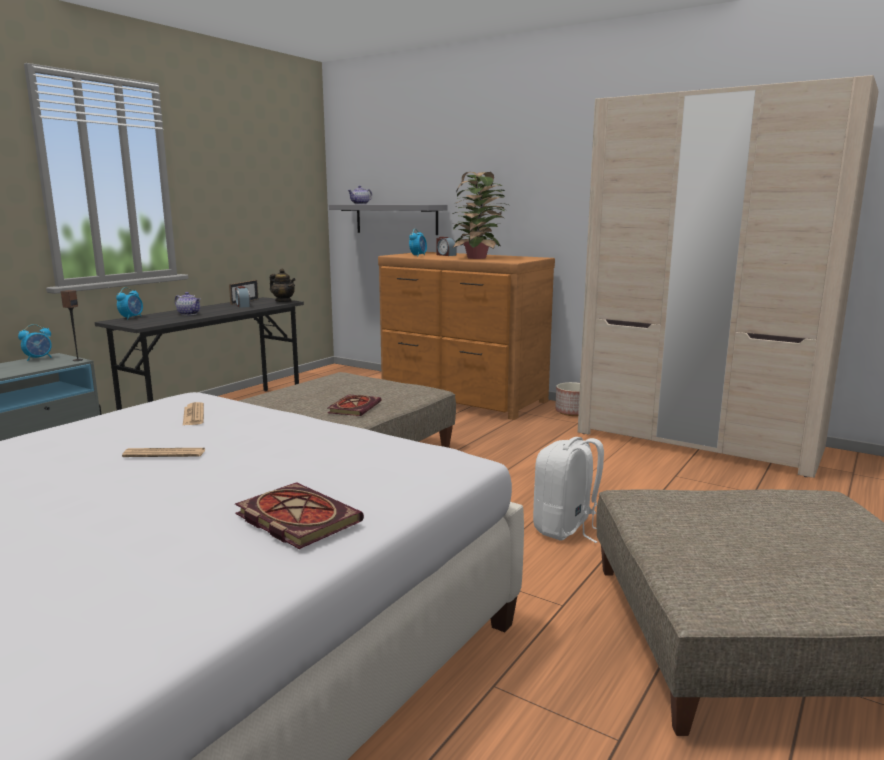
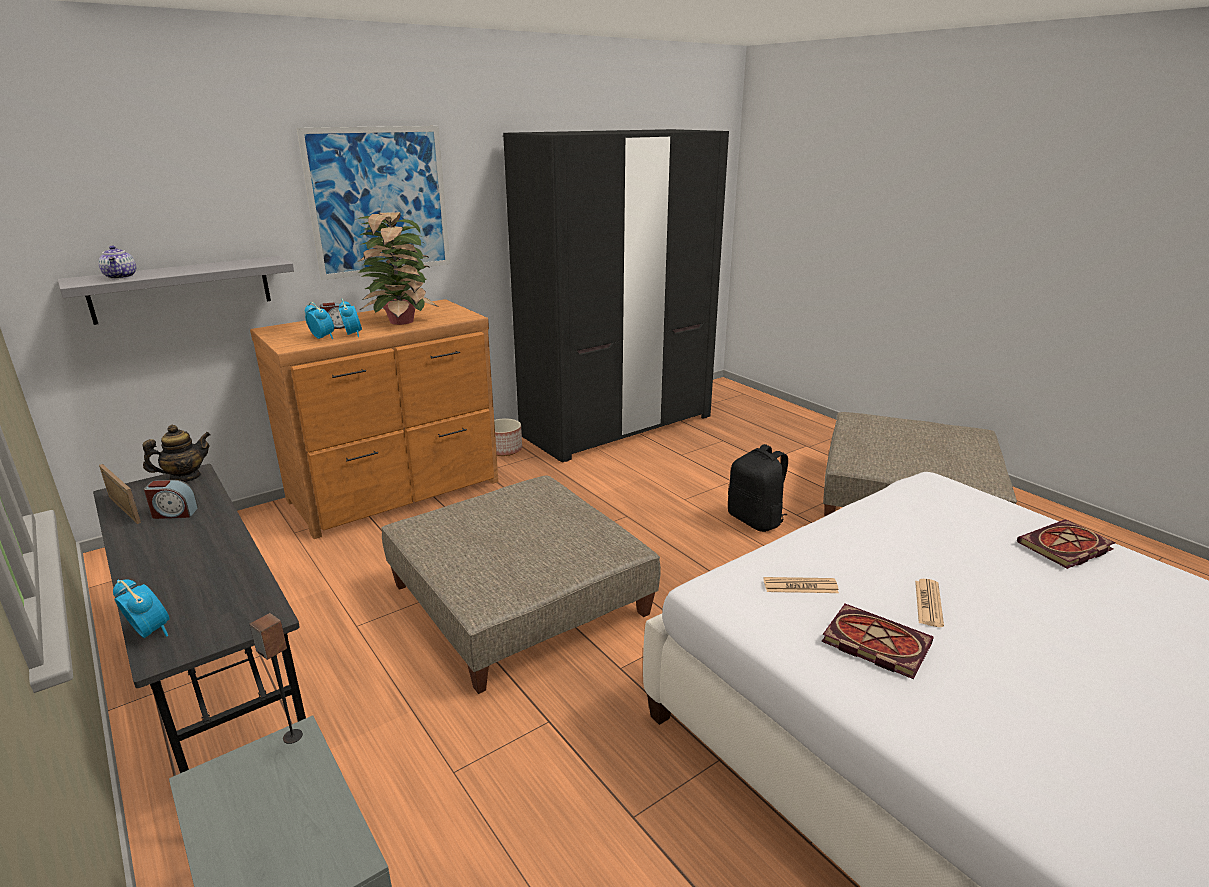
camera: 70 degrees left, 10 degrees up
(39, 358) = (213, 803): alarm clock -> alarm clock (352, 334)
(189, 314) = (196, 566): teapot -> none
(354, 407) = (566, 535): book -> book (873, 643)
(516, 170) = (379, 201): none -> picture
(566, 529) = (756, 520): white backpack -> black backpack
(697, 440) = (617, 426): beige wardrobe -> black wardrobe

